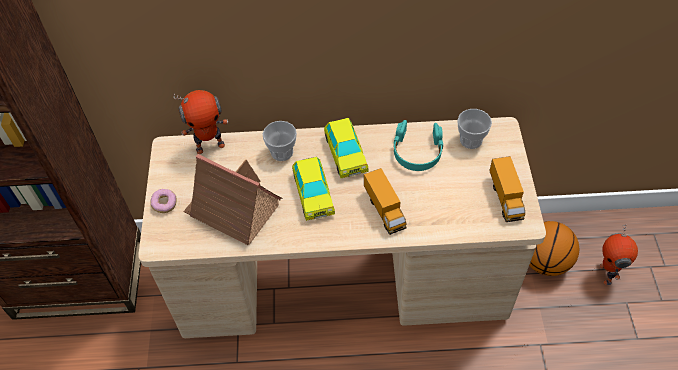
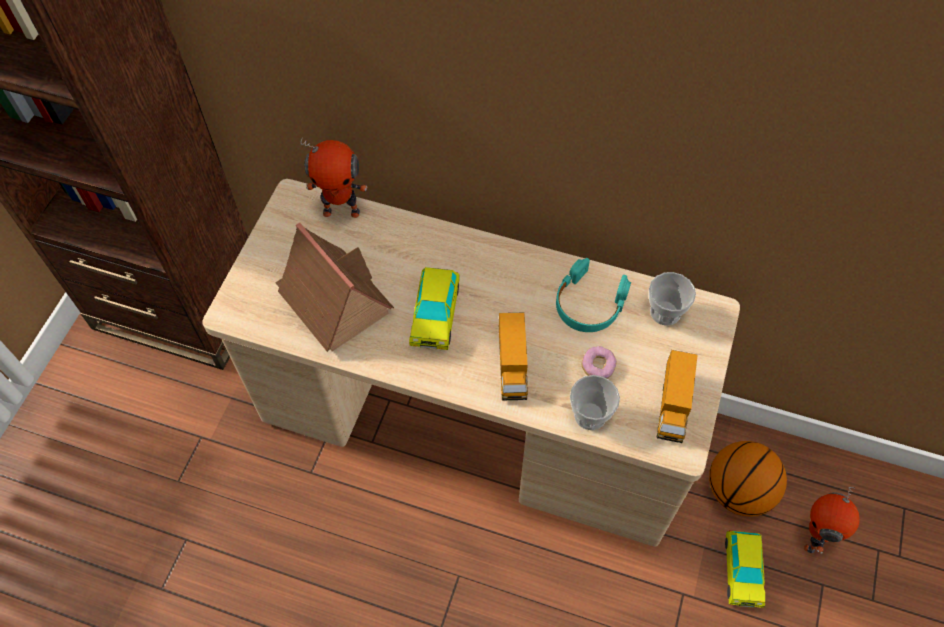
camera: 20 degrees right, 5 degrees up
(164, 204) = (258, 266): donut -> donut (598, 367)
(282, 152) = (422, 247): cup -> cup (590, 415)
(346, 154) = (498, 277): toy car -> toy car (742, 571)

